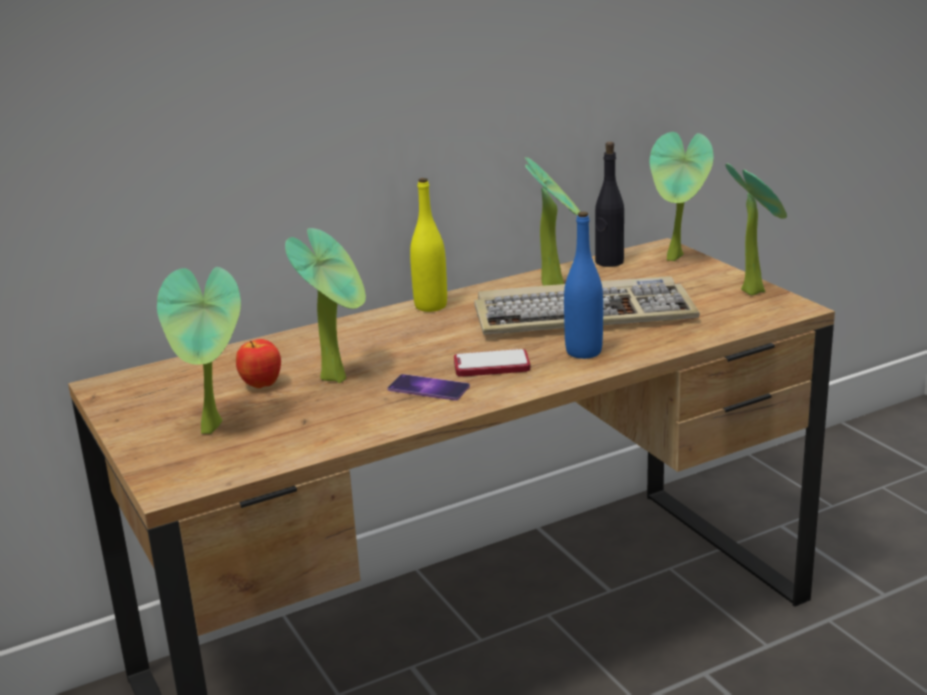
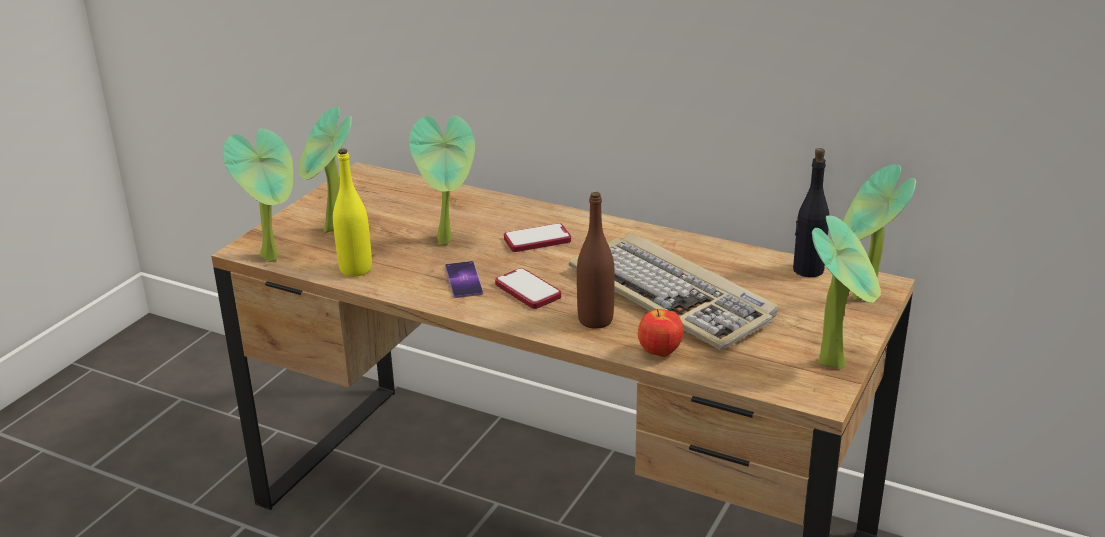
camera: 55 degrees right, 5 degrees up
(261, 385) = (409, 220): apple -> apple (659, 353)
(402, 339) = (537, 240): none -> phone
(430, 306) = (612, 228): yellow bottle -> yellow bottle (355, 269)
(555, 283) = (724, 262): potted plant -> potted plant (274, 257)
(583, 352) = (595, 320): blue bottle -> brown bottle

